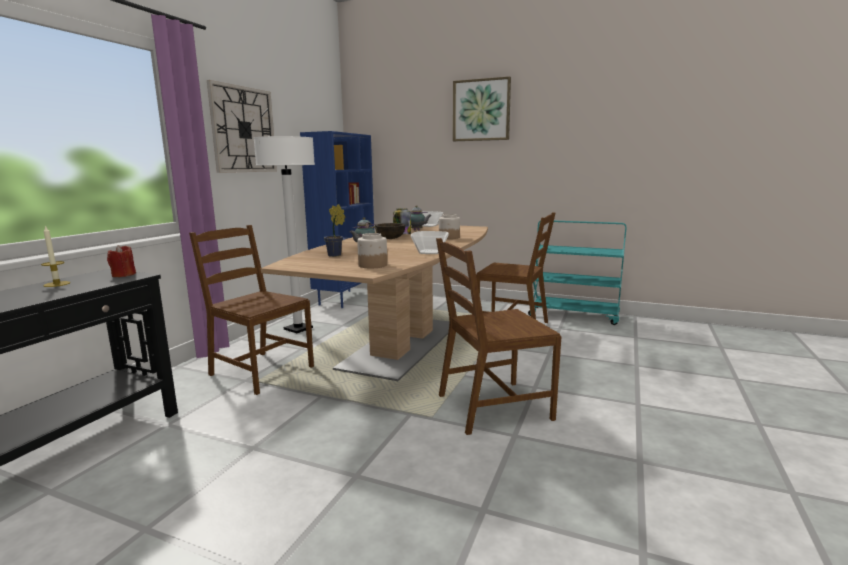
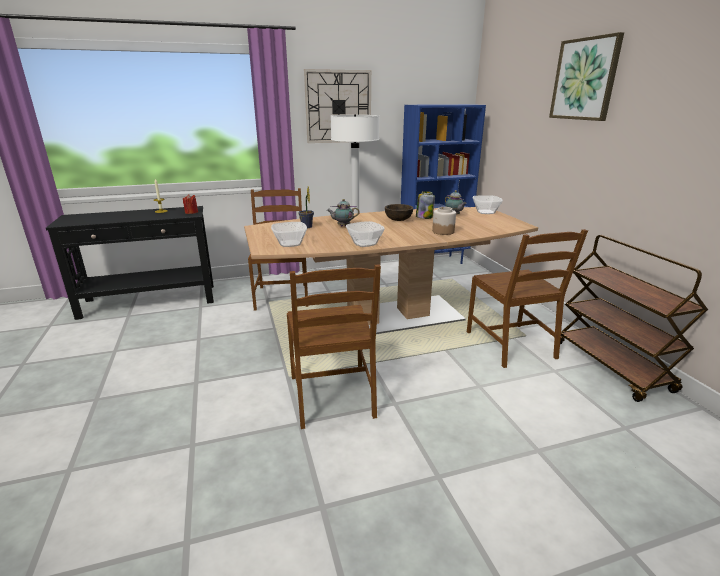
camera: 50 degrees right, 10 degrees up
(372, 265) = (289, 243): jar -> bowl
(492, 407) = (333, 396): brown chair -> brown chair turned 135 degrees counterclockwise
(574, 315) = (612, 367): turquoise cart -> brown cart

